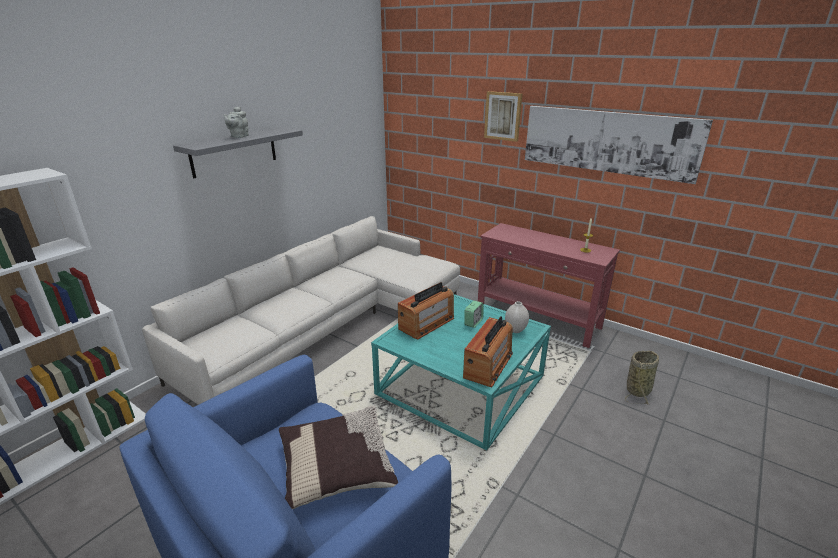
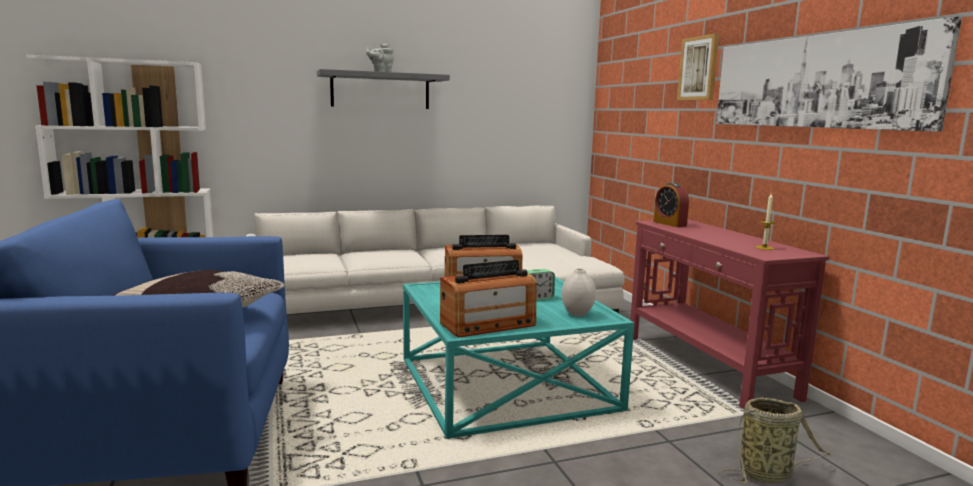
camera: 35 degrees right, 15 degrees down
(503, 233) = (669, 224): none -> alarm clock

